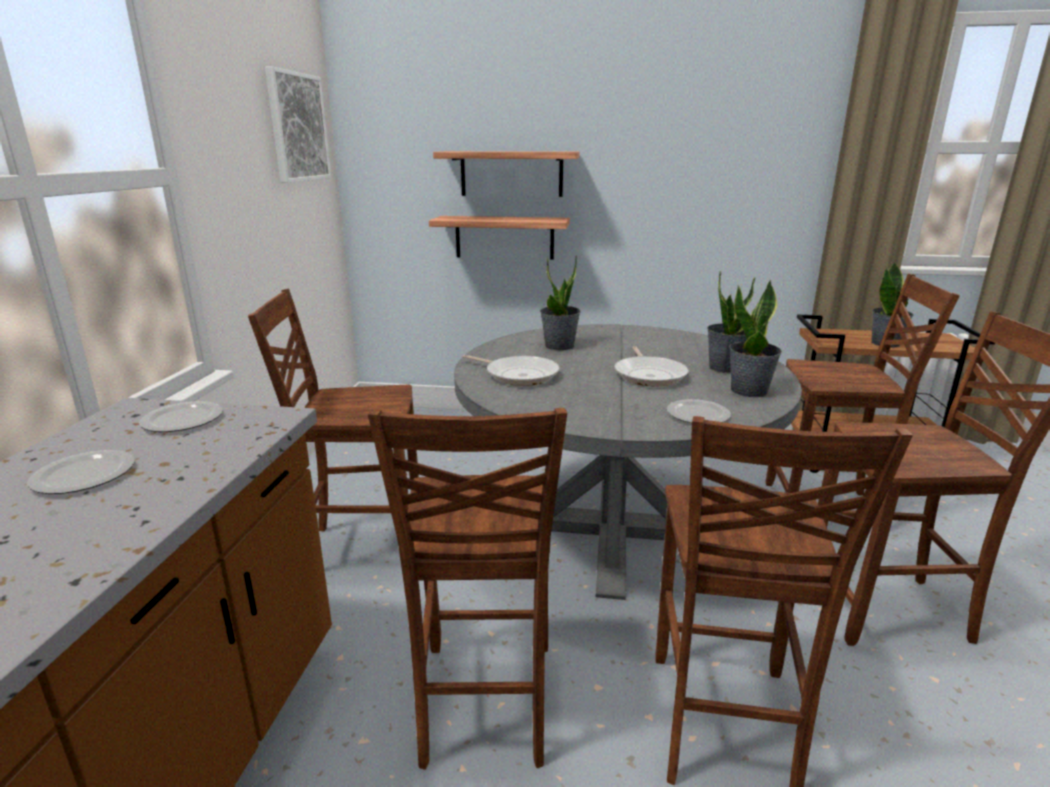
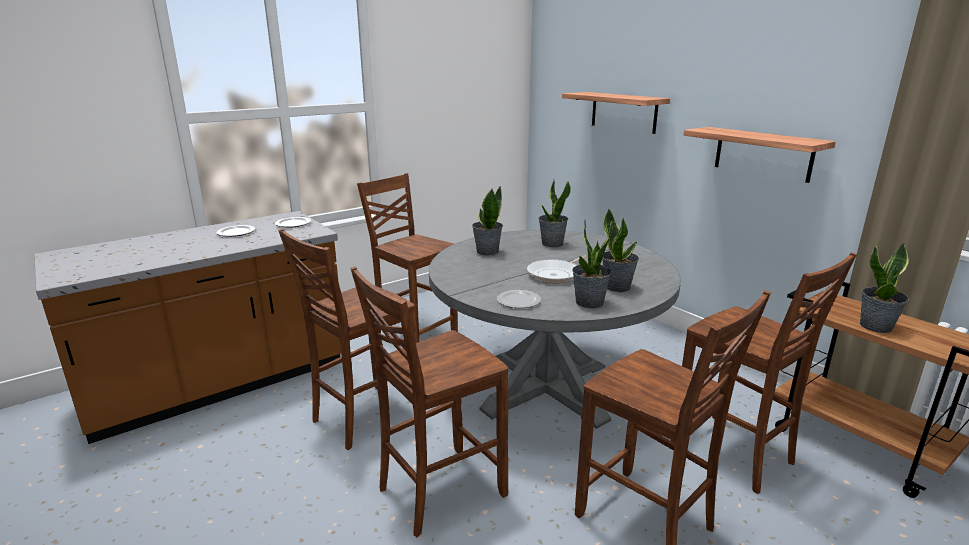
camera: 45 degrees right, 0 degrees up
(298, 127) = (488, 74): picture -> none
(504, 237) = (614, 160): shelf -> shelf (763, 154)
(518, 375) = (487, 251): frying pan -> potted plant

